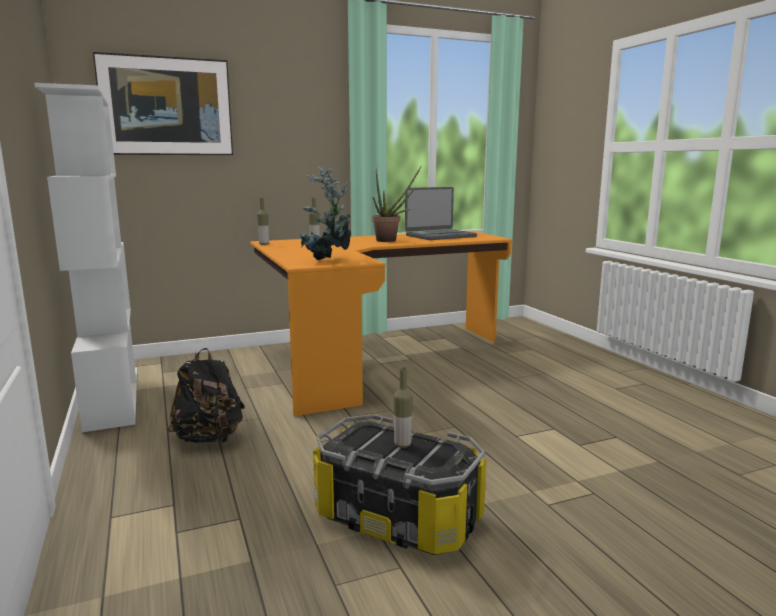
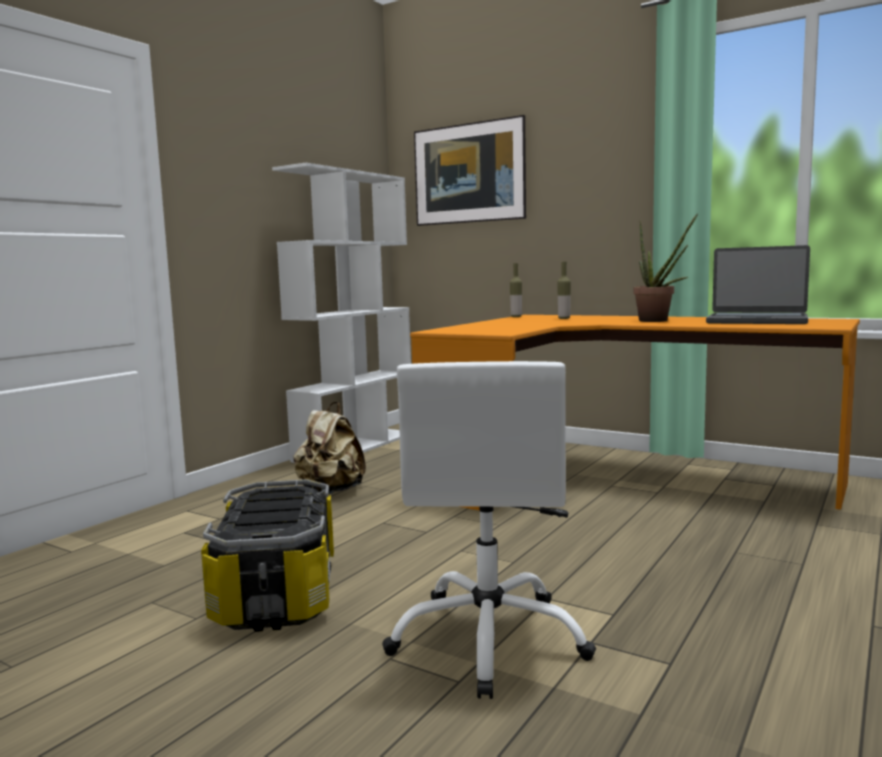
camera: 55 degrees right, 5 degrees down
(209, 439) = (330, 491): black backpack -> beige backpack
(328, 260) = (476, 330): potted plant -> none
(402, 445) = (277, 510): bottle -> none
(551, 468) = (489, 639): none -> white office chair

